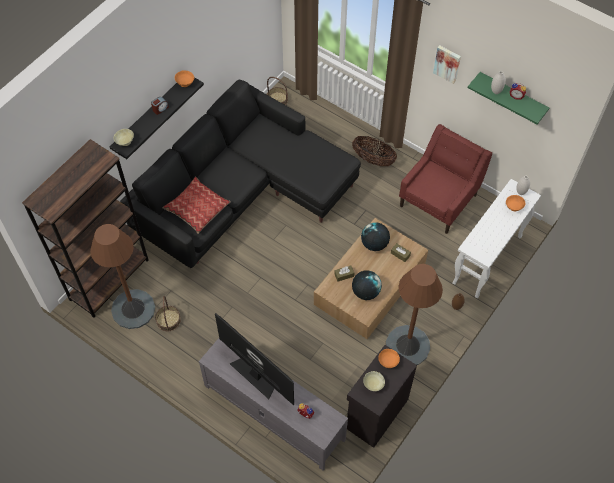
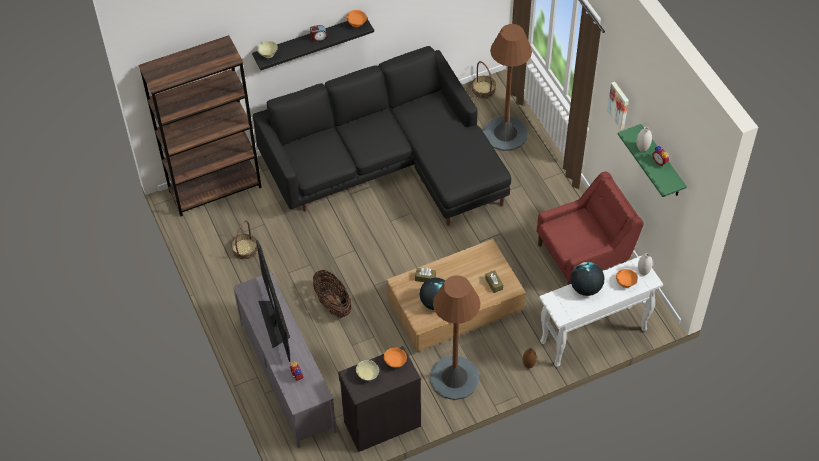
camera: 30 degrees right, 5 degrees down
(133, 309) = (220, 225): brown floor lamp -> brown floor lamp (505, 134)
(197, 208) = (322, 153): pillow -> none
(373, 159) = (542, 188): basket -> basket (333, 303)
(374, 244) = (475, 263): globe -> globe (585, 288)

